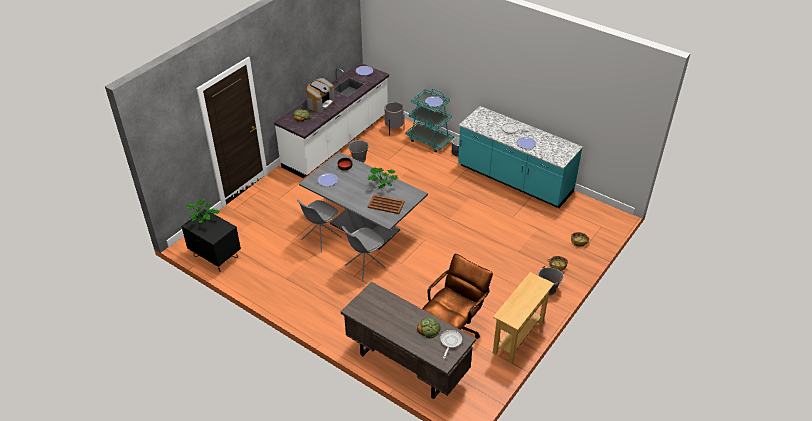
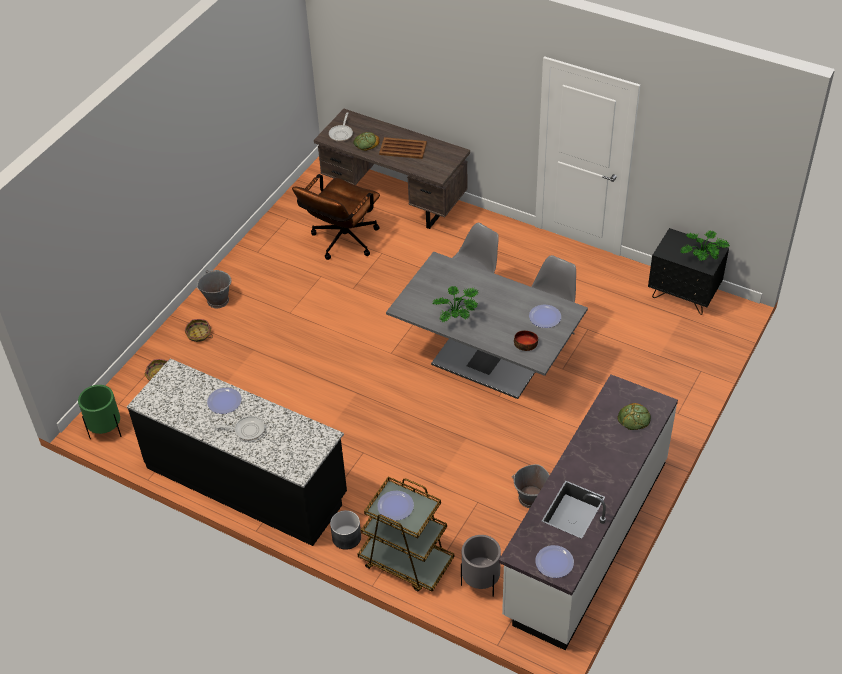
camera: 175 degrees right, 5 degrees up
(320, 103) = (612, 457): coffee machine -> none
(385, 204) = (445, 286): brown tray -> brown tray (403, 149)
(429, 140) = (405, 562): turquoise cart -> brown cart
(514, 180) = (246, 481): turquoise counter -> black counter
(518, 337) = (263, 240): beige console table -> none
(604, 212) = (106, 430): none -> green planter

